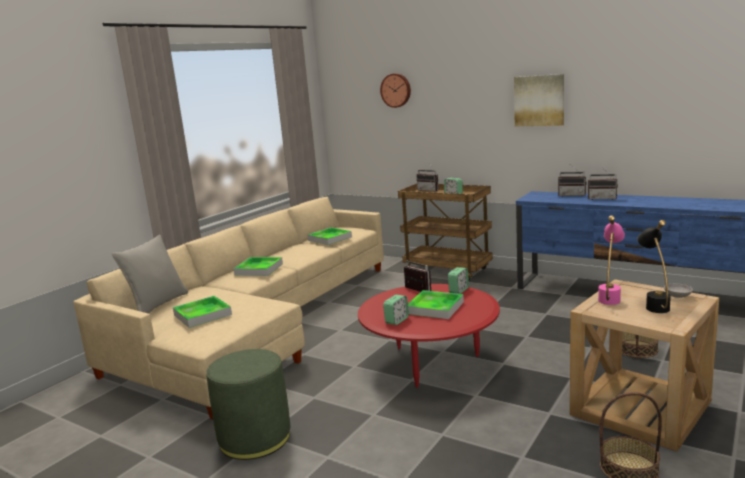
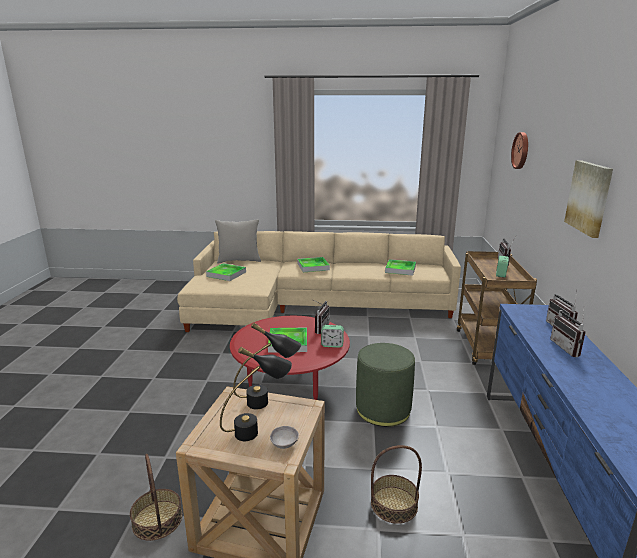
camera: 60 degrees right, 5 degrees up
(254, 438) = (169, 349): green ottoman -> green ottoman (383, 409)
(396, 320) = (256, 333): alarm clock -> none
(610, 297) = (268, 402): pink table lamp -> black table lamp

